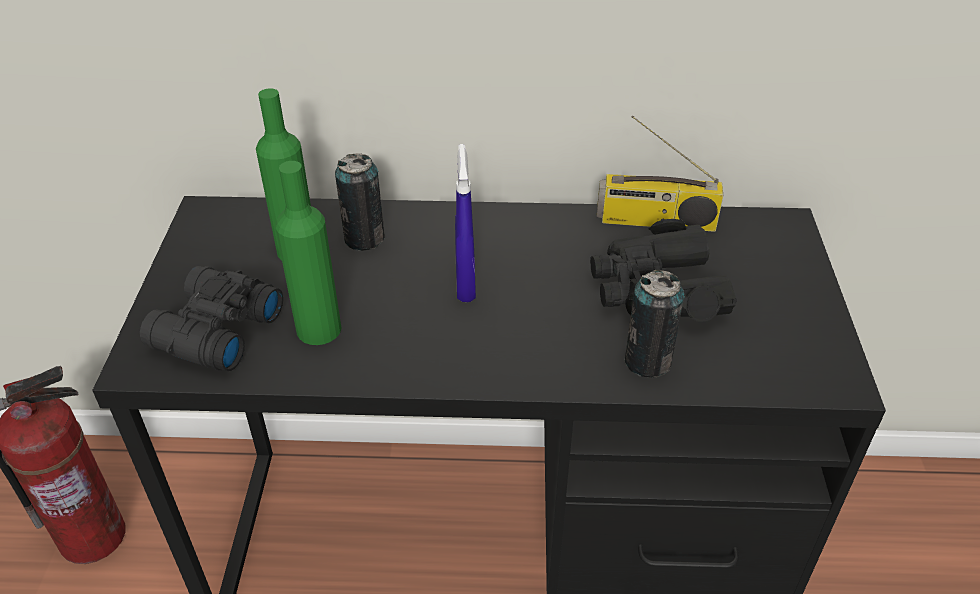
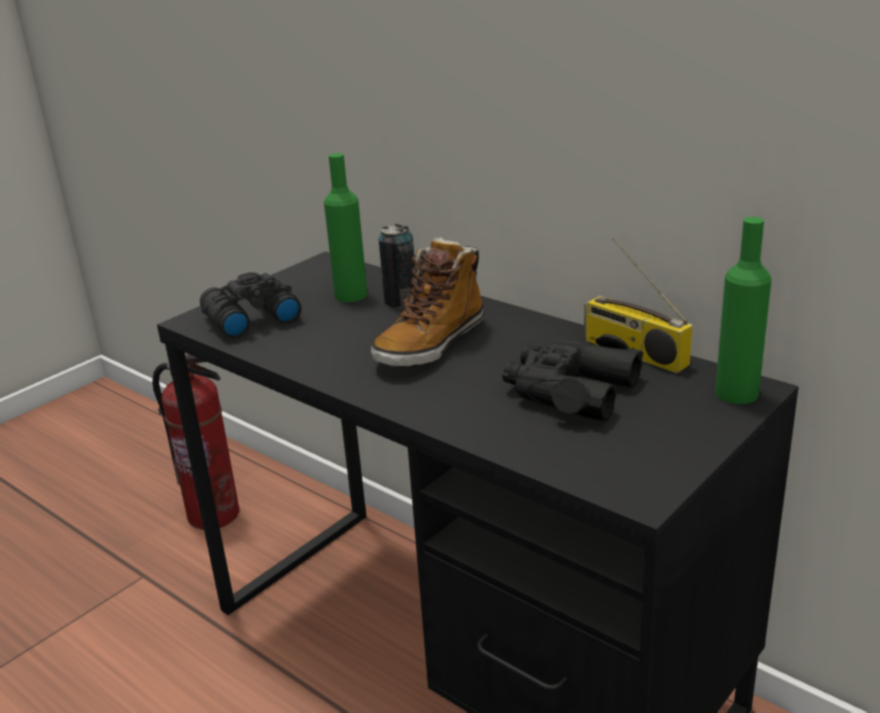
camera: 40 degrees right, 15 degrees down
(319, 329) = (308, 336): green bottle -> green bottle (736, 393)
(465, 285) = (431, 344): blue spray bottle -> boot
(647, 361) = (498, 426): can -> none

